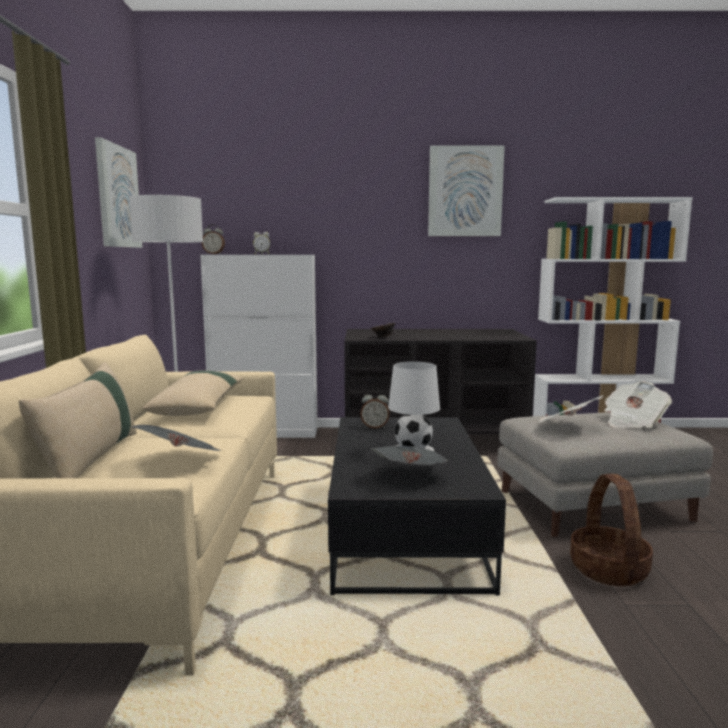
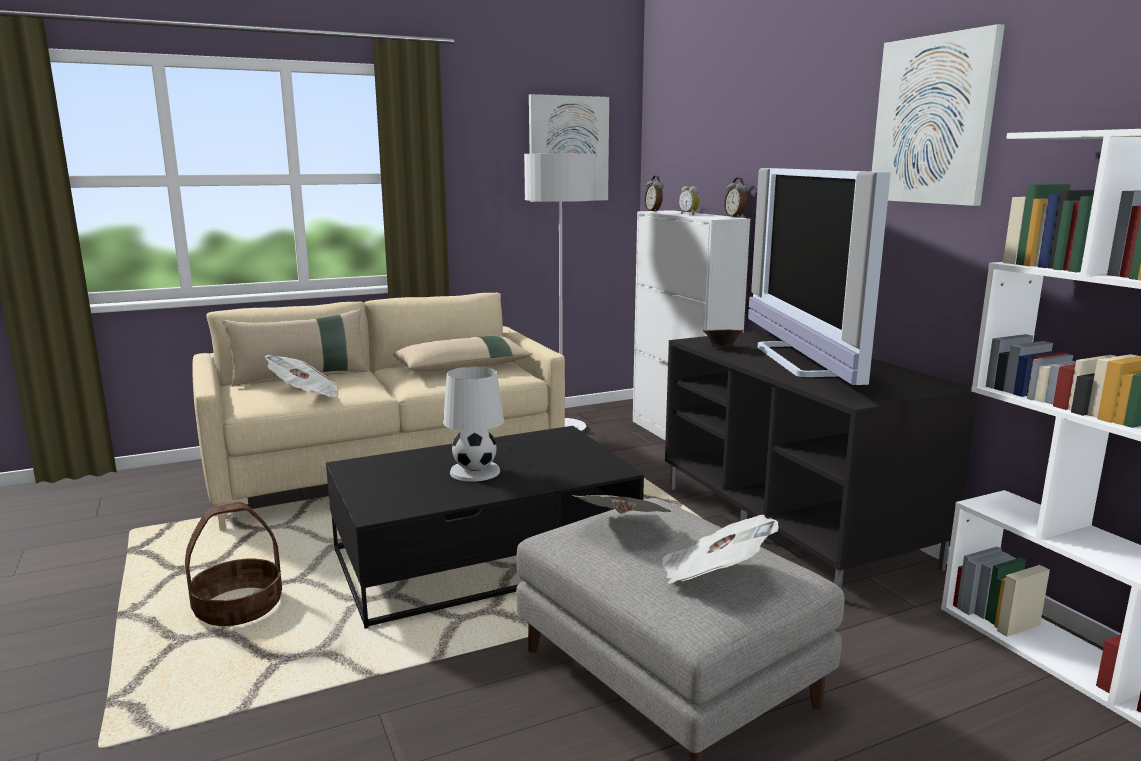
camera: 65 degrees right, 5 degrees up
(375, 427) = (549, 444): alarm clock -> alarm clock (735, 217)
(410, 476) = (398, 480): newspaper -> none
(431, 334) = (801, 360): none -> television
(608, 569) = (463, 698): basket -> basket (239, 607)

